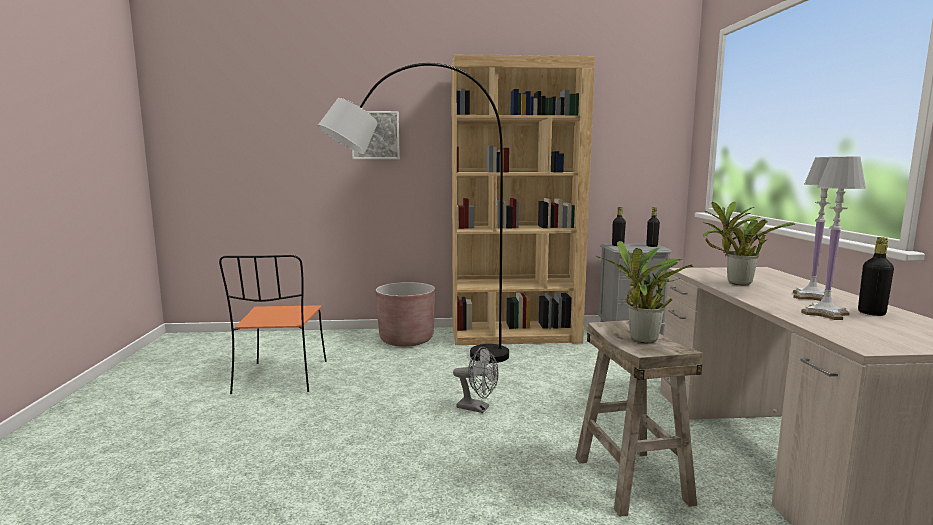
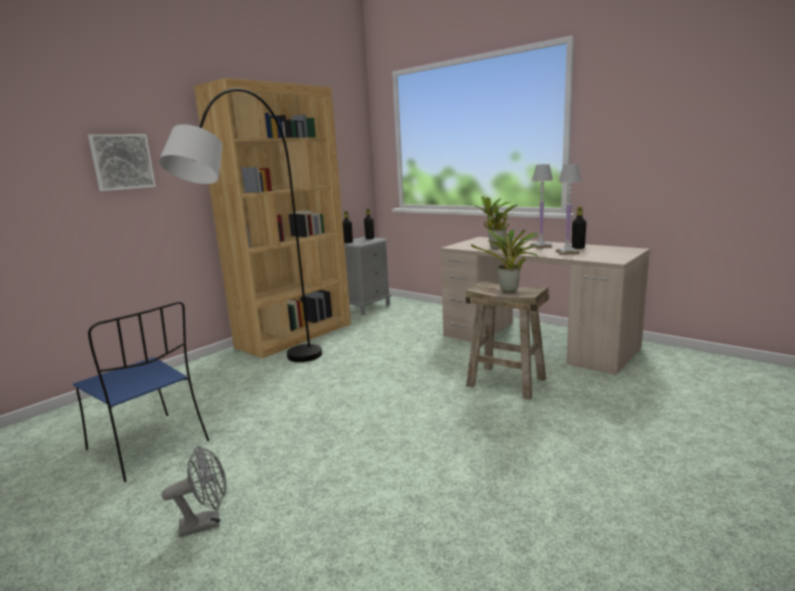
camera: 45 degrees left, 5 degrees up
(281, 378) = (150, 446): orange chair -> blue chair
(406, 340) = (210, 370): brown planter -> none
(478, 408) = (365, 388): grey fan -> grey fan (207, 523)

